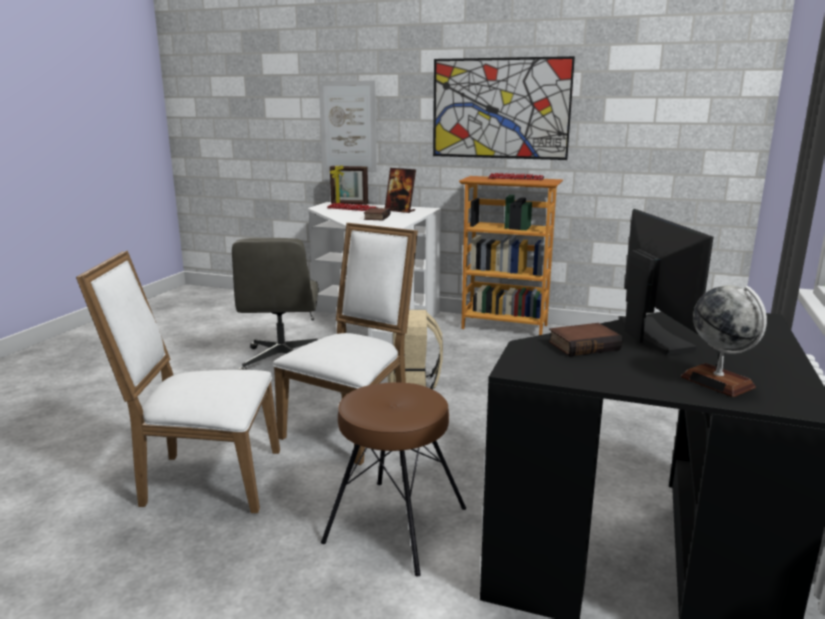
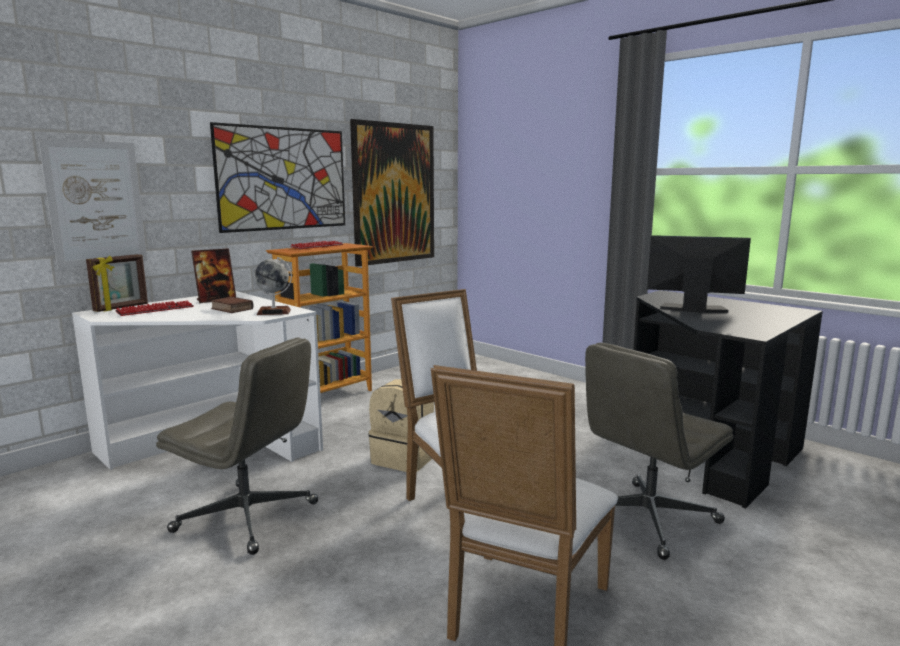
camera: 65 degrees left, 5 degrees down
(394, 524) = (647, 519): brown stool -> grey office chair
(583, 345) = (708, 320): book -> none
(646, 127) = (394, 193): none -> picture
(717, 382) = (771, 313): globe -> globe (274, 312)

